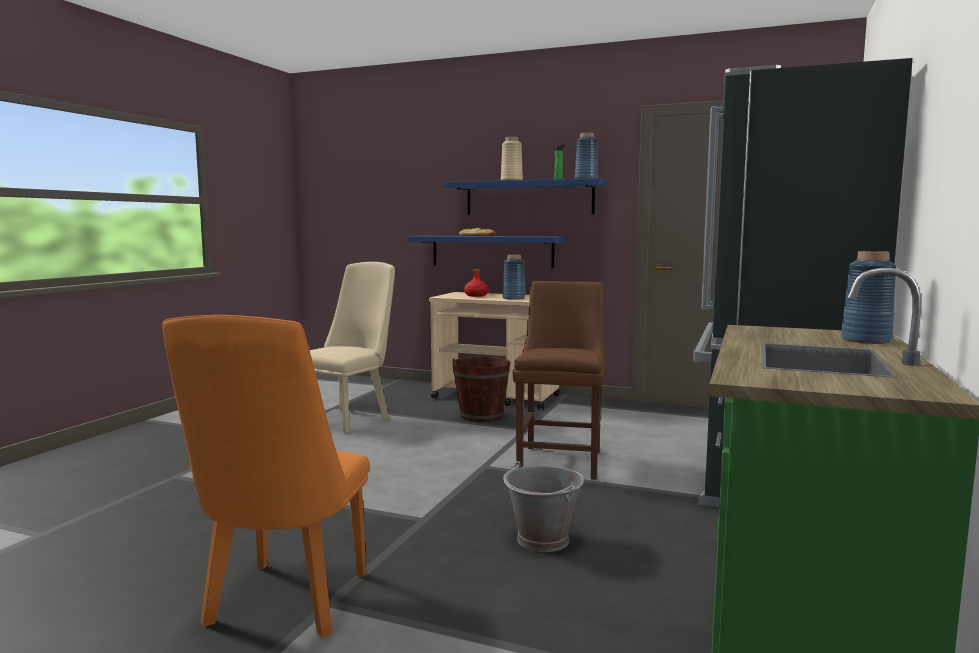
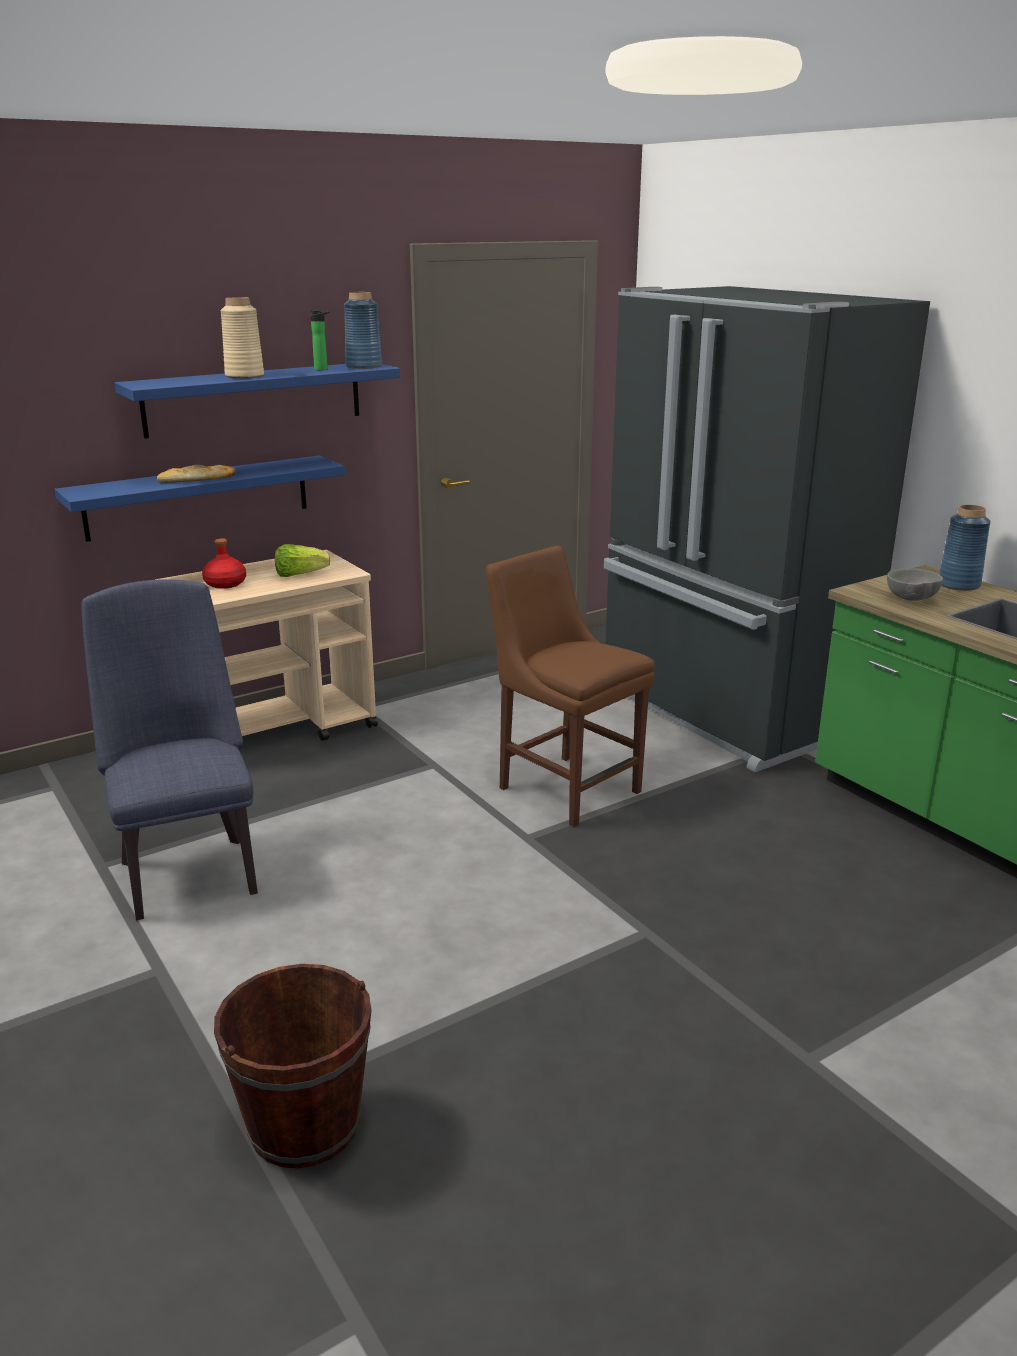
camera: 55 degrees left, 15 degrees up
(283, 606) = (796, 1094): orange chair -> none
(350, 419) = (188, 869): beige chair -> blue chair
(481, 416) = (338, 771): brown bucket -> brown bucket (304, 1125)
(513, 298) = (299, 575): blue vase -> lettuce
(543, 540) = (761, 880): grey bucket -> none
(773, 335) = (911, 599): none -> grey bowl

